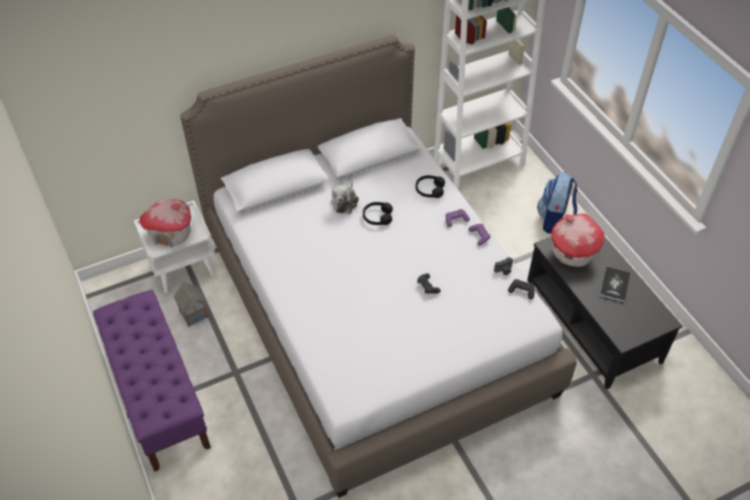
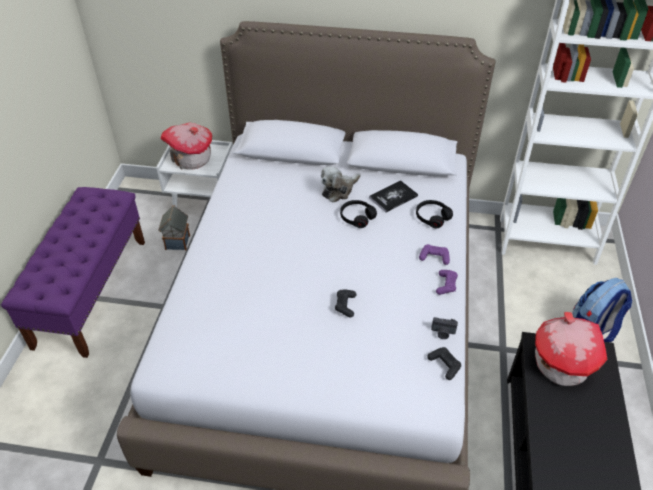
camera: 35 degrees right, 5 degrees down
(614, 284) = (589, 429): book -> book (393, 197)

